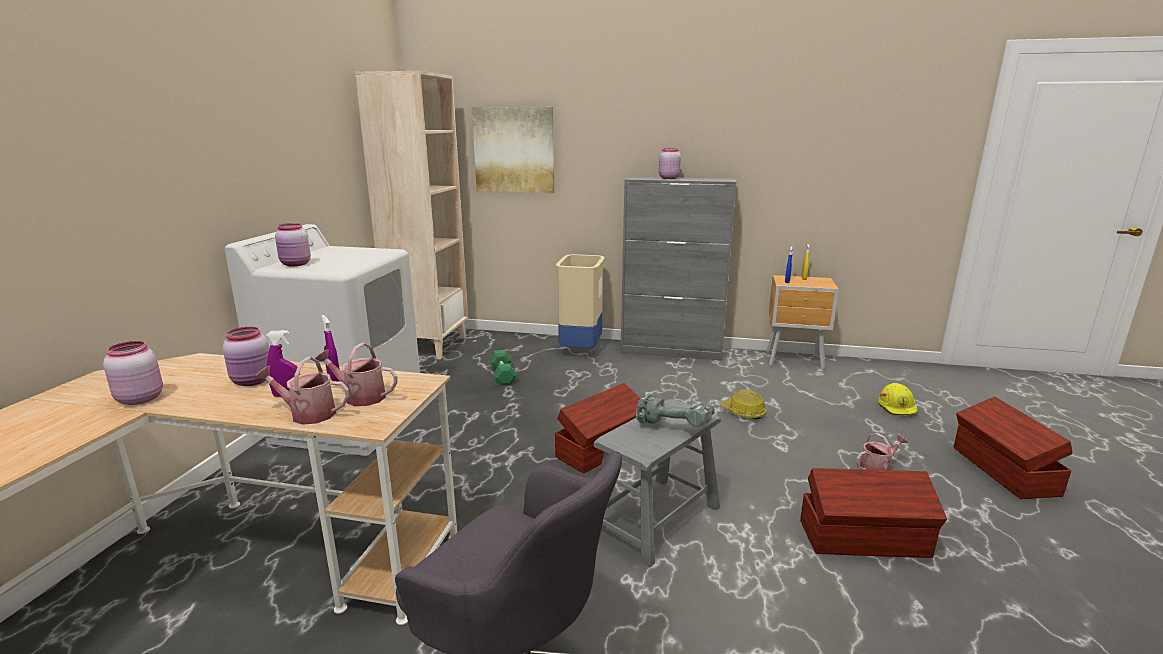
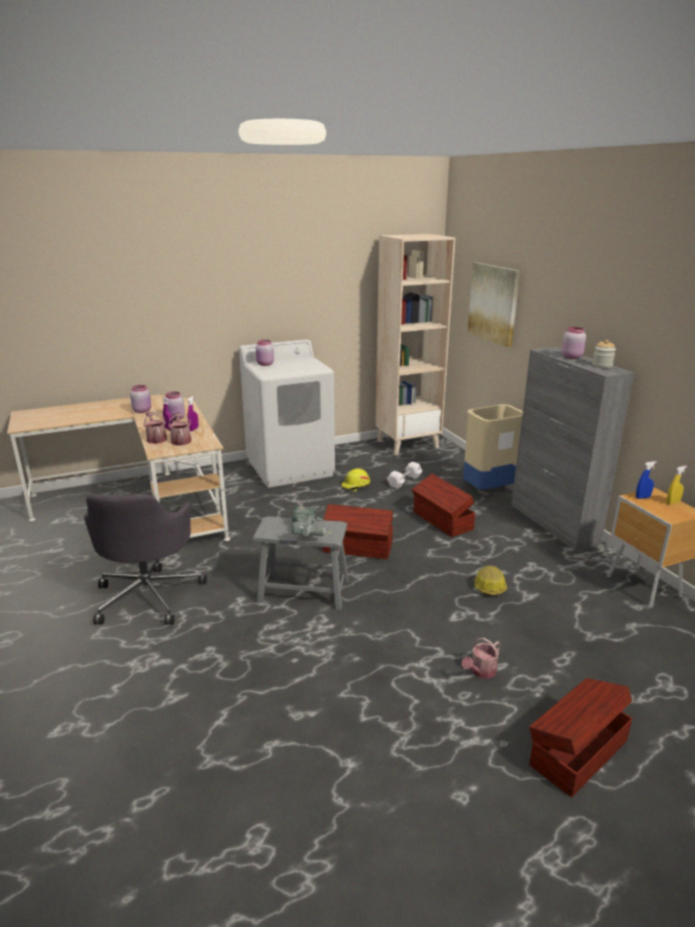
camera: 55 degrees right, 5 degrees up
(503, 375) = (404, 481): green dumbbell -> white dumbbell
(707, 178) = (602, 366): none -> jar
(865, 540) = (366, 680): brown storage box -> brown storage box (442, 521)
(877, 469) = (480, 671): watering can -> watering can turned 105 degrees clockwise
(897, 408) = (629, 668): yellow hard hat -> yellow hard hat (356, 486)

